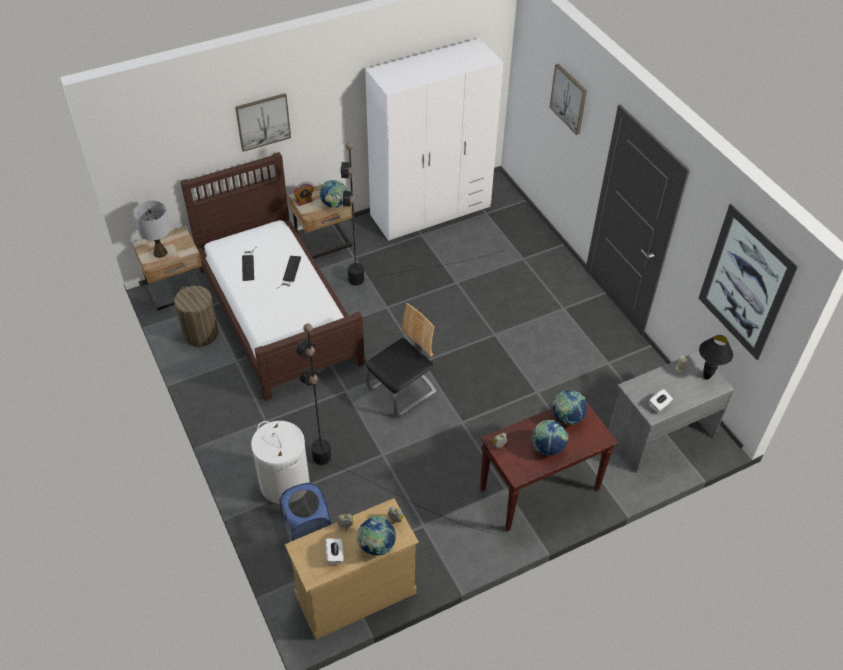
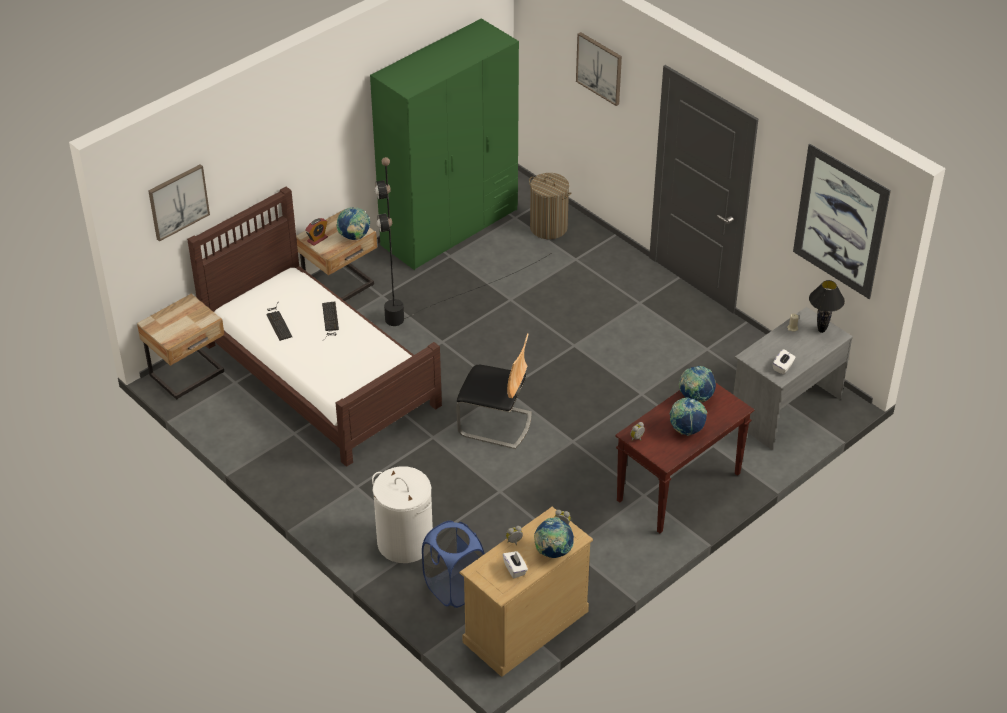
camera: 15 degrees left, 5 degrees down
(160, 253) = (176, 327): grey table lamp -> none
(201, 334) = (240, 414): laundry basket -> laundry basket (548, 227)
(263, 121) = (269, 154): picture -> picture (178, 201)
(366, 479) = (492, 518): black floor lamp -> none
(402, 391) = (495, 424): chair -> chair turned 75 degrees clockwise
(431, 211) = (450, 227): white wardrobe -> green wardrobe

